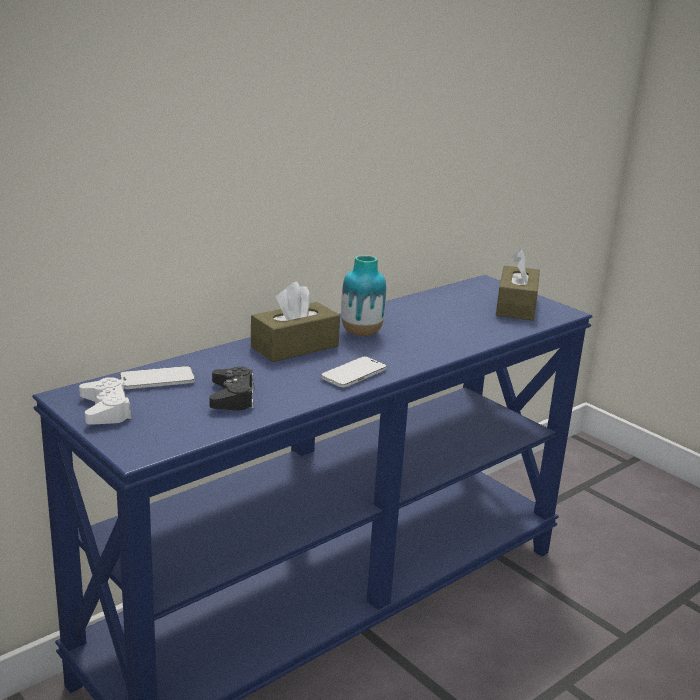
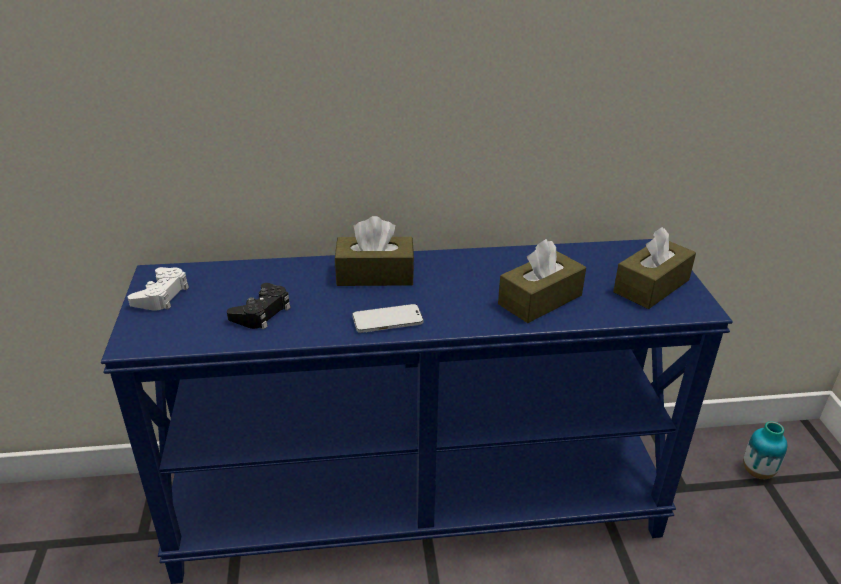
camera: 35 degrees right, 10 degrees up
(157, 380) = (230, 278): phone -> none
(361, 333) = (451, 276): vase -> vase (757, 472)
(451, 332) = (540, 300): none -> brown tissue box

